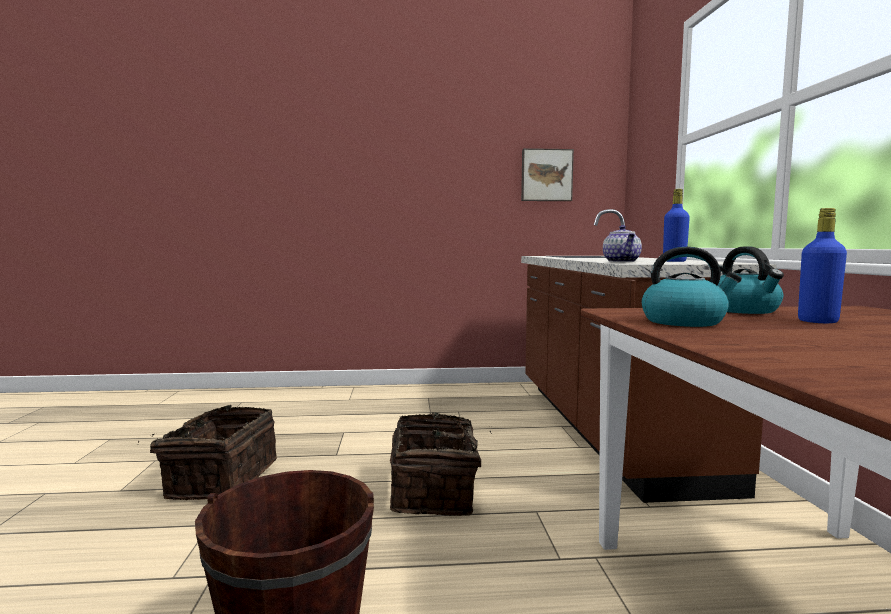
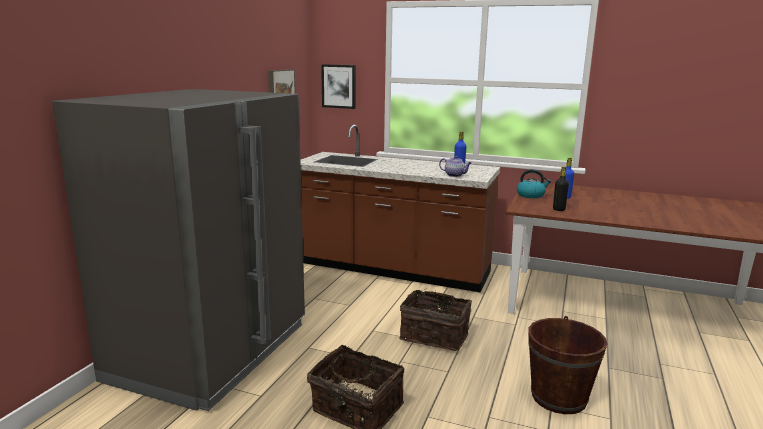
camera: 65 degrees left, 10 degrees up
(309, 403) = (212, 351): none -> grey fridge
(642, 167) = (339, 86): none -> picture
(684, 322) = (559, 209): kettle -> black bottle

